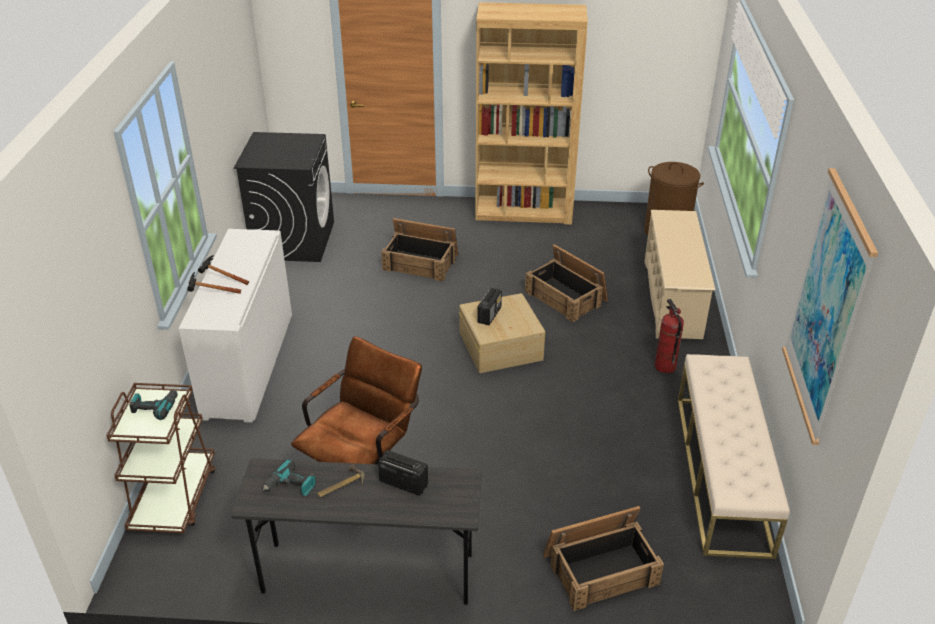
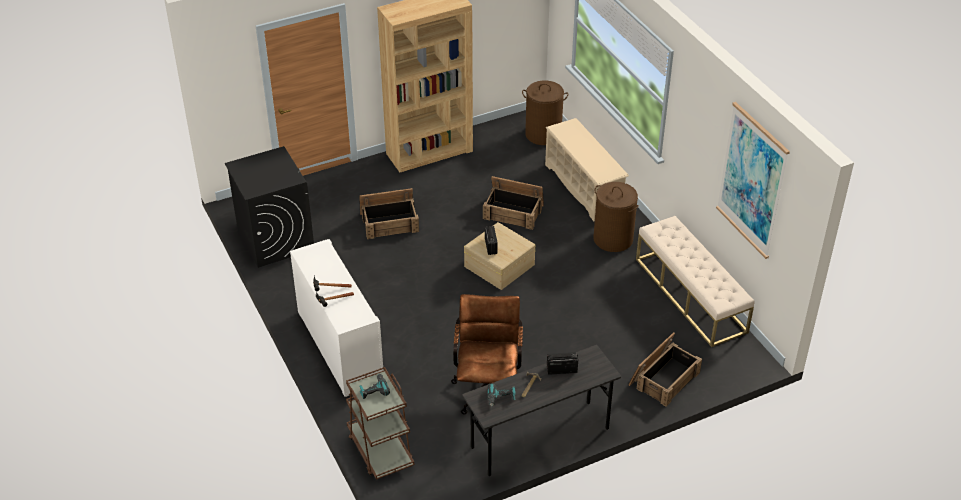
camera: 30 degrees left, 5 degrees up
(665, 366) = (612, 239): fire extinguisher -> brown laundry basket

